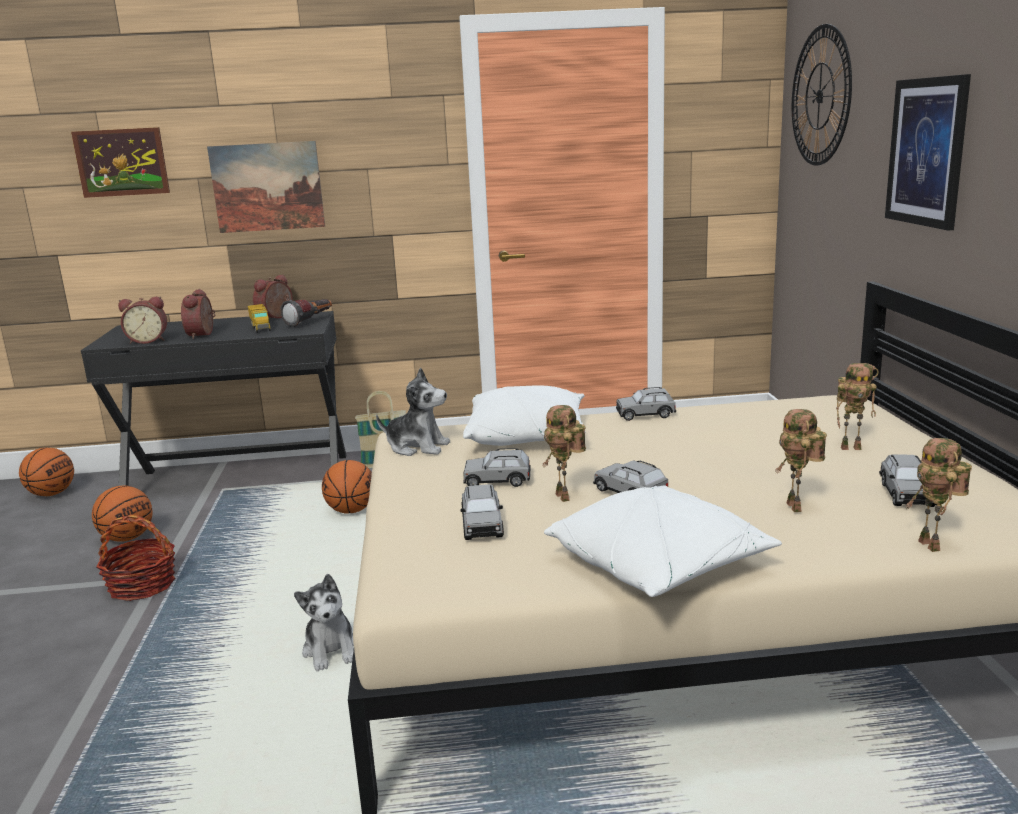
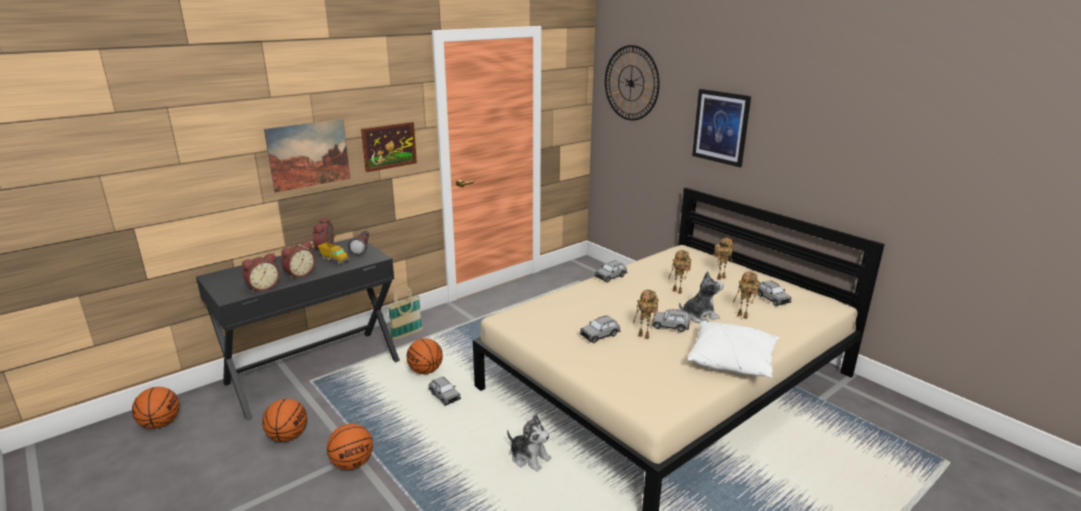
camera: 35 degrees left, 5 degrees up
(121, 162) = (193, 147): picture -> picture (389, 146)
(142, 585) = (352, 463): basket -> basketball
(203, 335) = (299, 274): alarm clock -> alarm clock turned 105 degrees counterclockwise
(417, 447) = (525, 324): plush toy -> plush toy (699, 316)
(482, 525) = (632, 363): grey toy car -> grey toy car (444, 396)
(527, 436) = (572, 304): white pillow -> none
(933, 546) = (807, 322): toy robot -> toy robot (678, 291)

